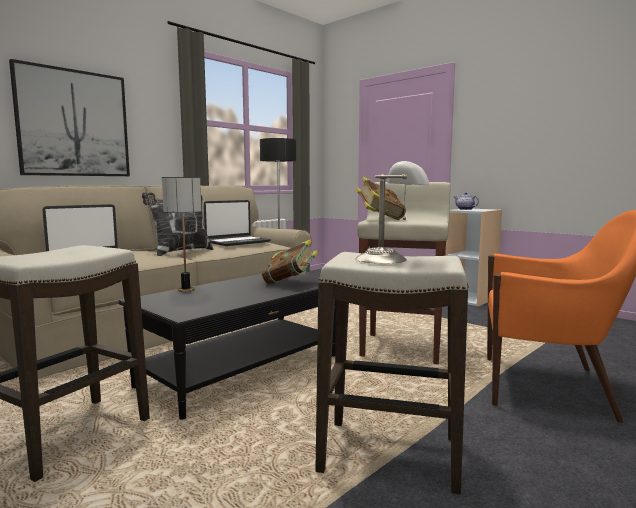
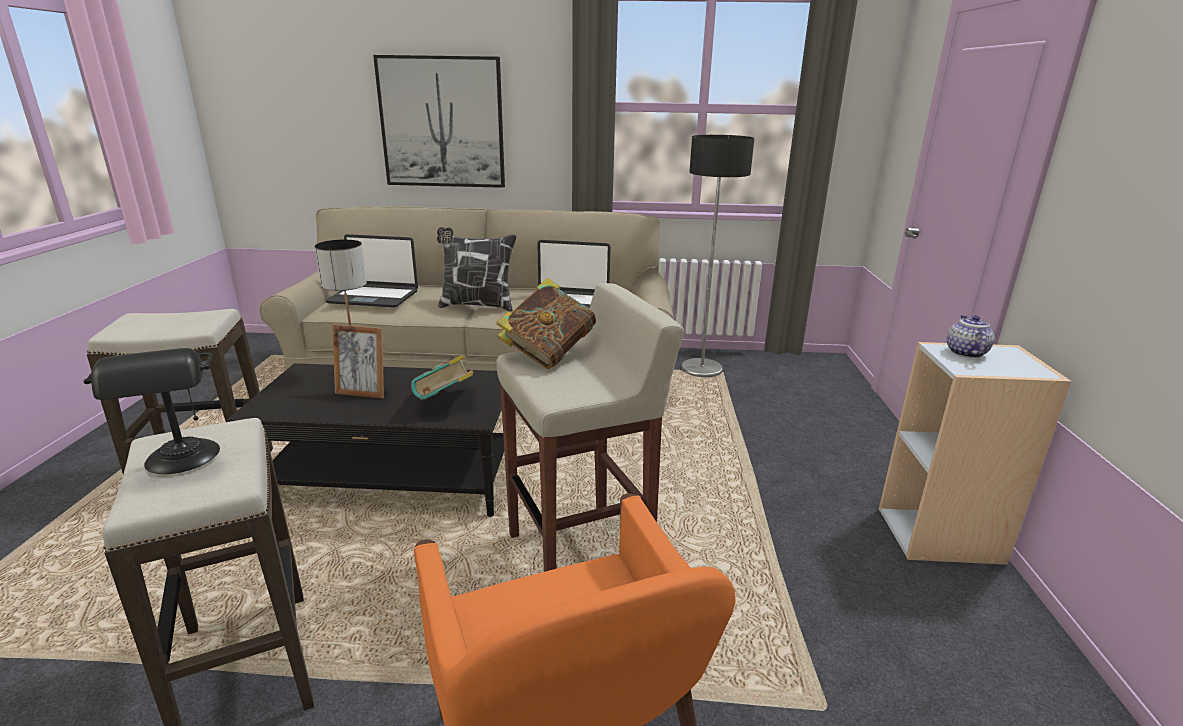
camera: 50 degrees right, 15 degrees up
(228, 293) = (362, 393): none -> picture frame
(392, 259) = (182, 463): white table lamp -> black table lamp

